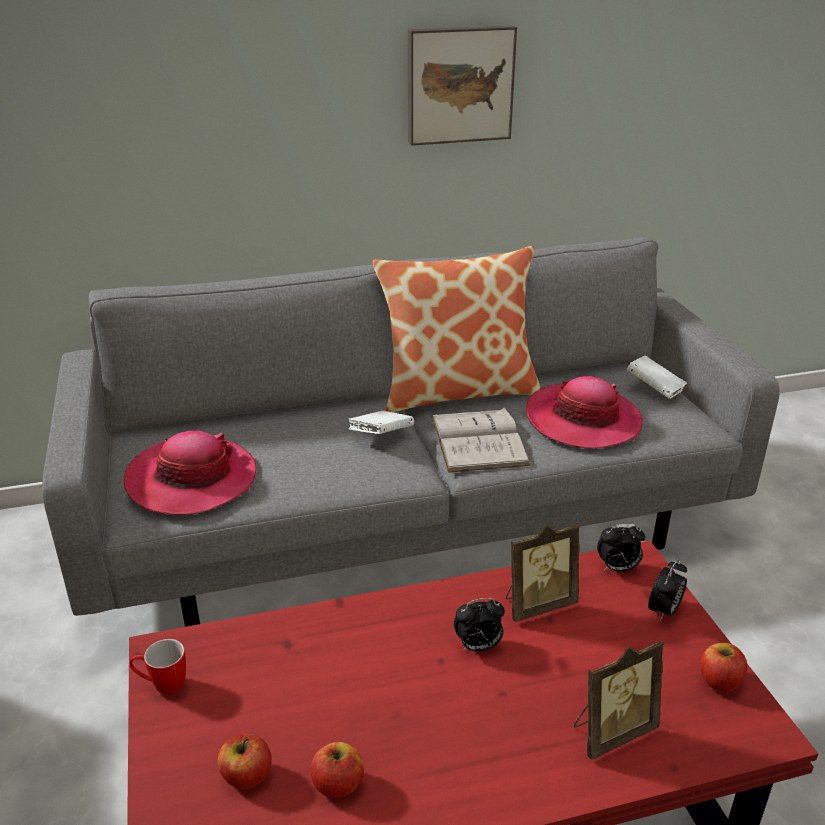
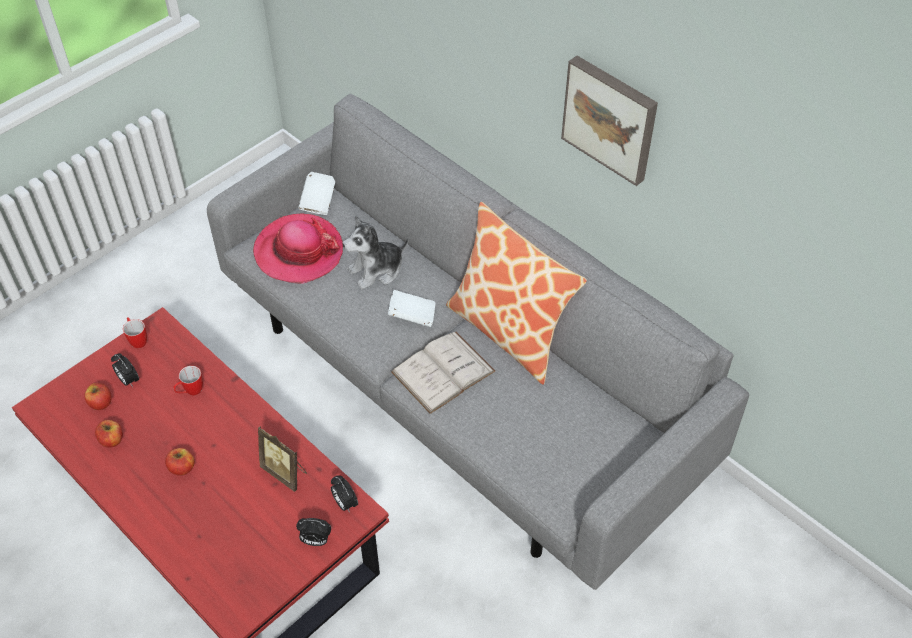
camera: 60 degrees right, 20 degrees up
(289, 437) = (376, 270): none -> plush toy
(323, 655) = (190, 392): none -> mug
(478, 646) = (233, 457): alarm clock -> alarm clock (128, 380)
(583, 420) = (515, 424): hat -> none
(611, 731) = (200, 542): picture frame -> none
(654, 389) = (606, 456): white book -> white book (318, 201)
(719, 681) = (266, 585): apple -> apple (182, 468)

